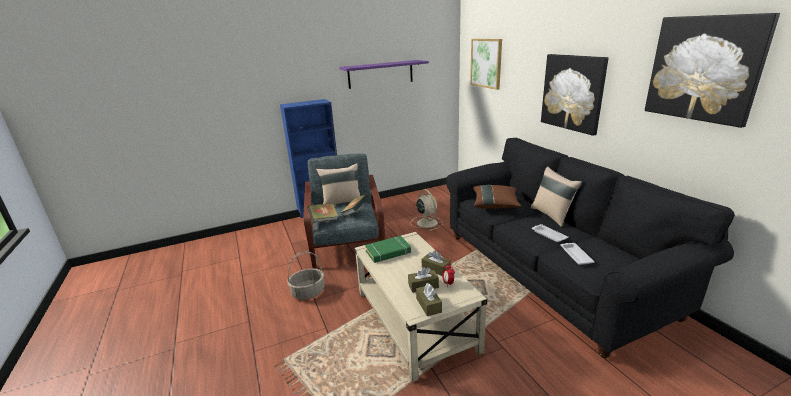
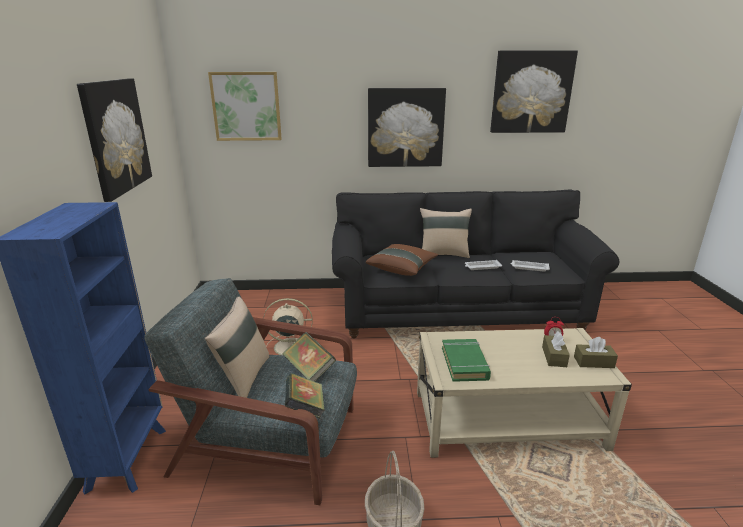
camera: 70 degrees left, 0 degrees up
(380, 74) = (115, 136): purple shelf -> picture
(436, 269) = (520, 340): brown tissue box -> none

